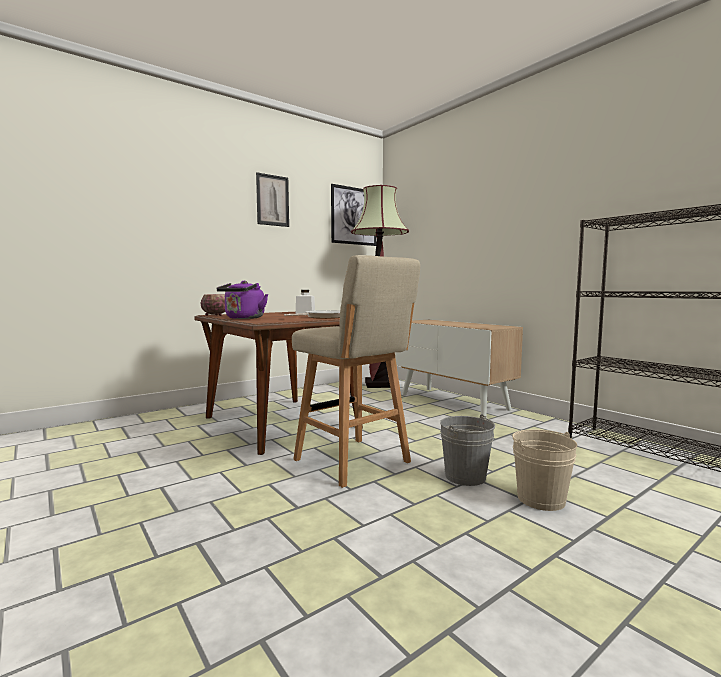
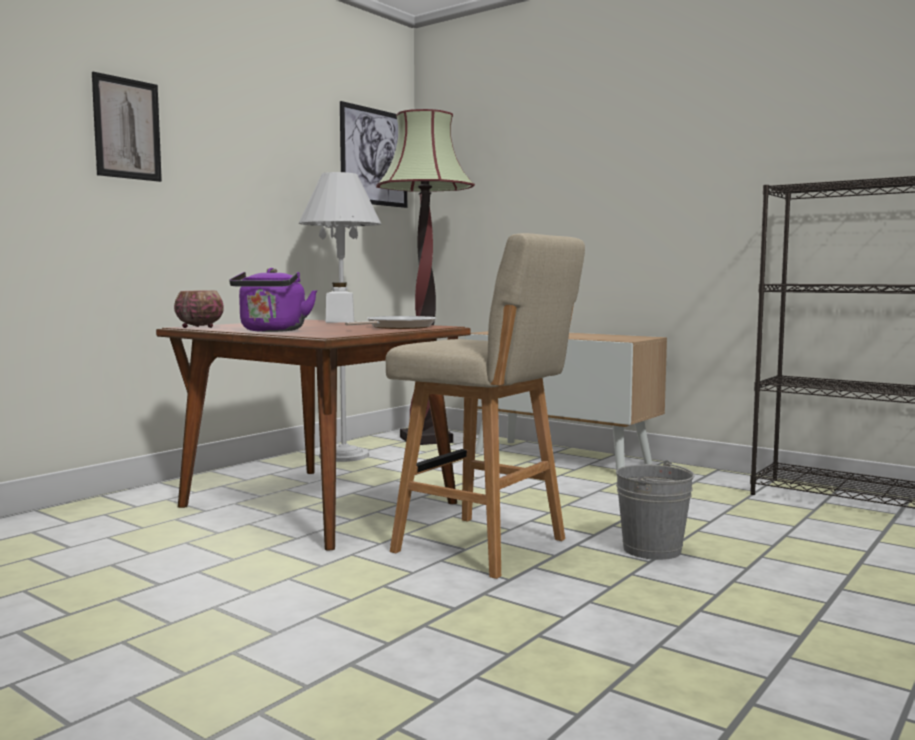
camera: 15 degrees left, 0 degrees up
(272, 200) = (252, 127): picture -> picture (127, 129)
(323, 392) = (344, 456): none -> white floor lamp
(541, 499) = (763, 565): beige bucket -> none

